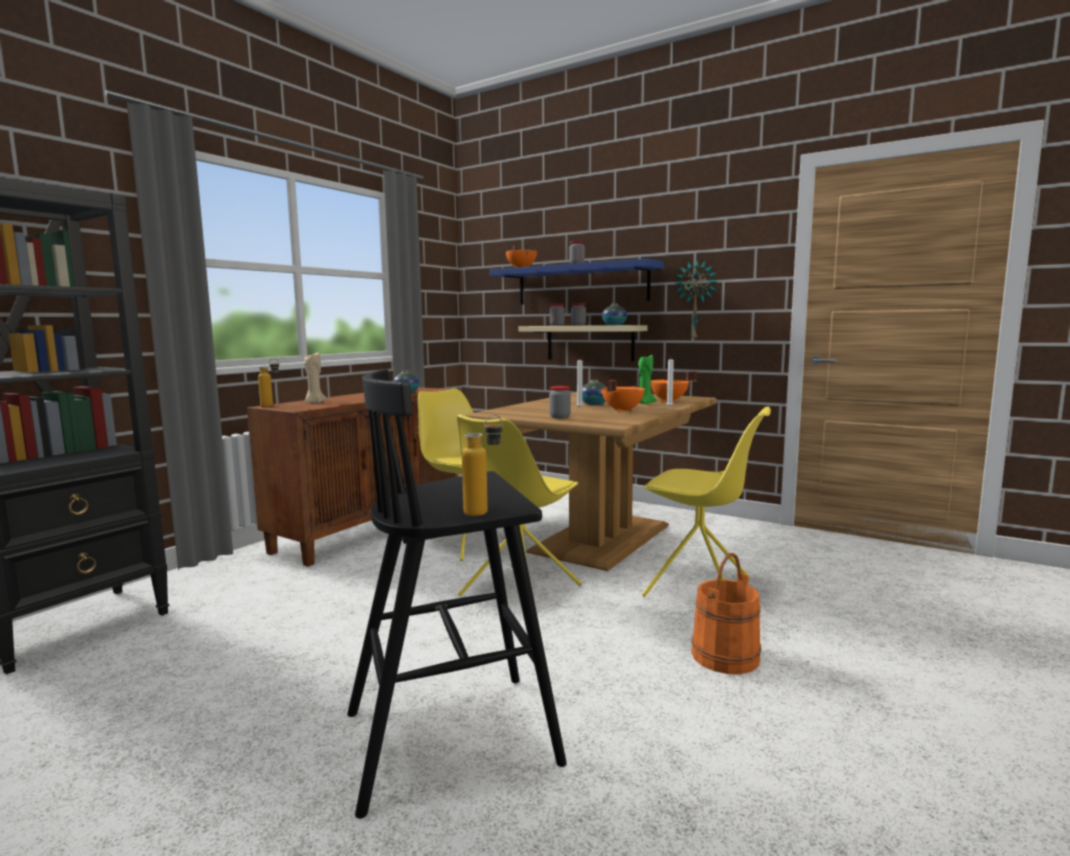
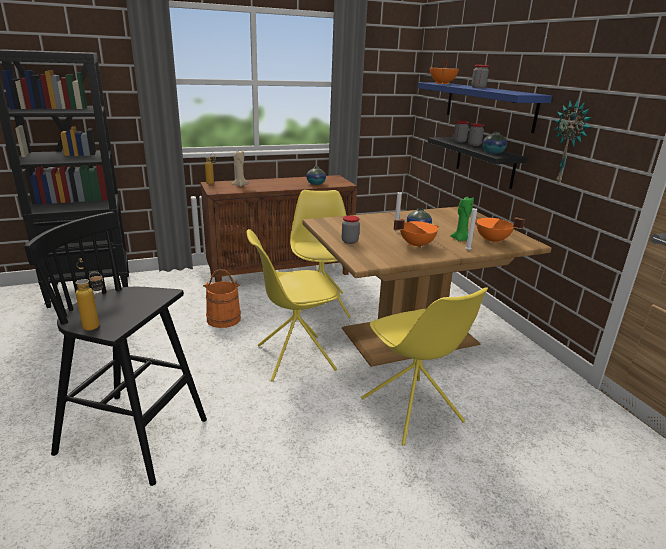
camera: 35 degrees right, 15 degrees up
(589, 343) = (484, 162): beige shelf -> black shelf
(724, 656) = (340, 473): orange bucket -> orange bucket (224, 319)

